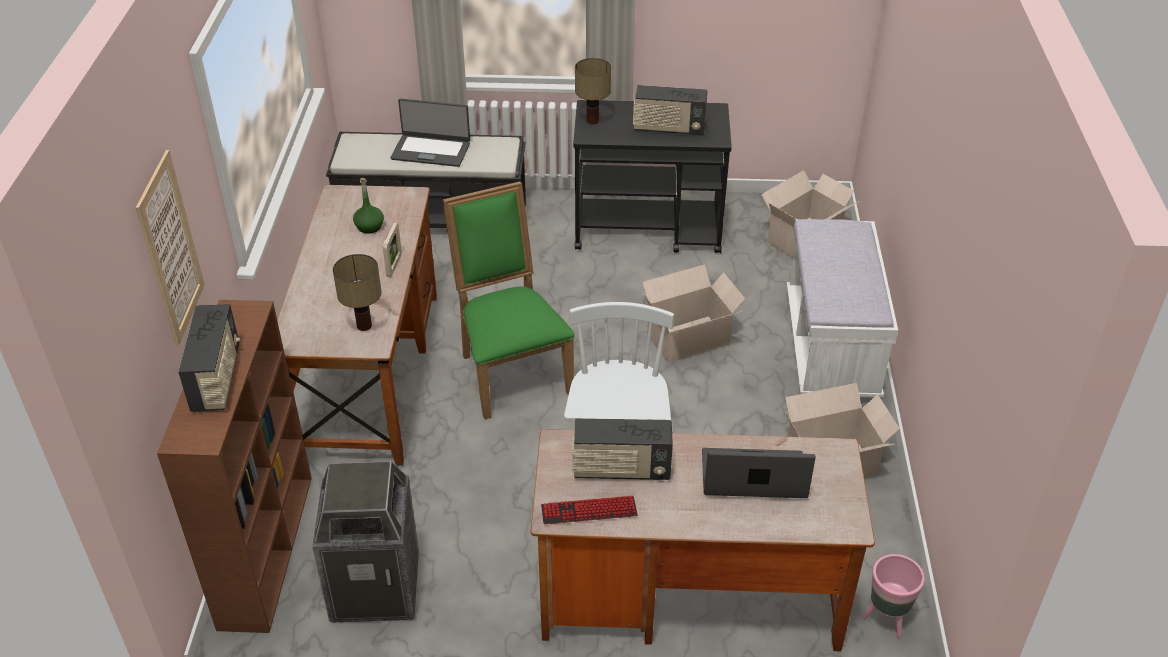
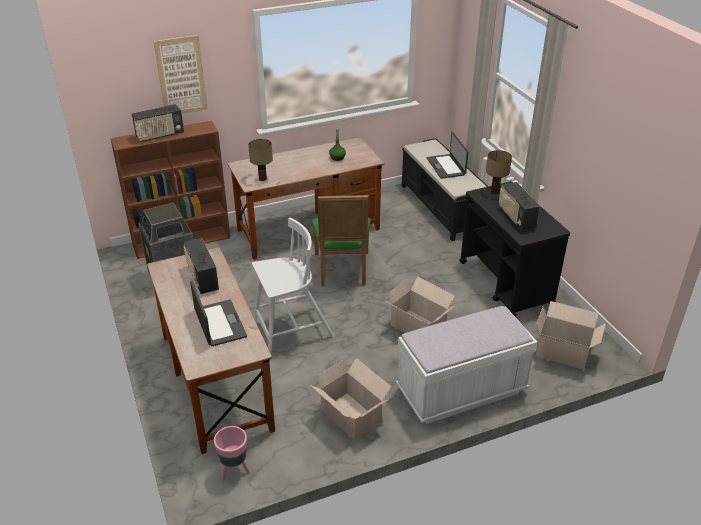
camera: 65 degrees right, 5 degrees down
(394, 265) = (313, 173): picture frame -> none
(510, 371) = (342, 271): green chair -> green chair turned 135 degrees clockwise
(589, 511) = (168, 276): keyboard -> none

